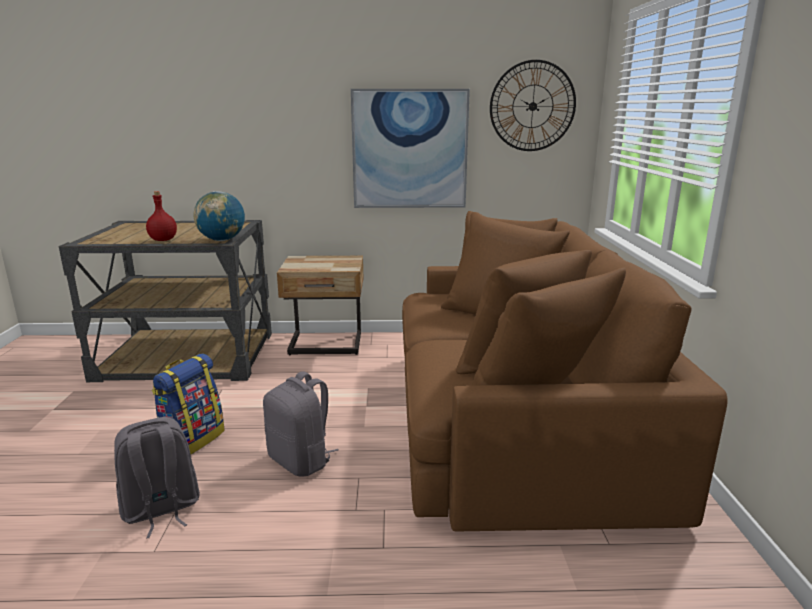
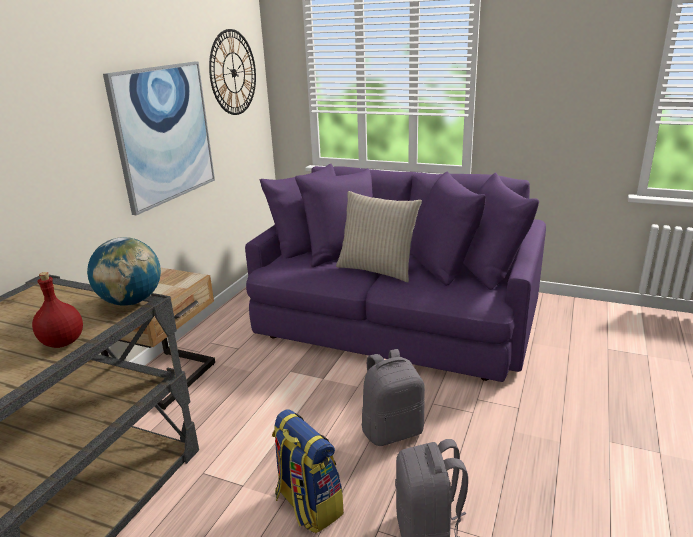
camera: 65 degrees left, 5 degrees up
(464, 334) = (377, 269): none -> beige pillow
(514, 421) = (396, 319): brown sofa -> purple sofa

